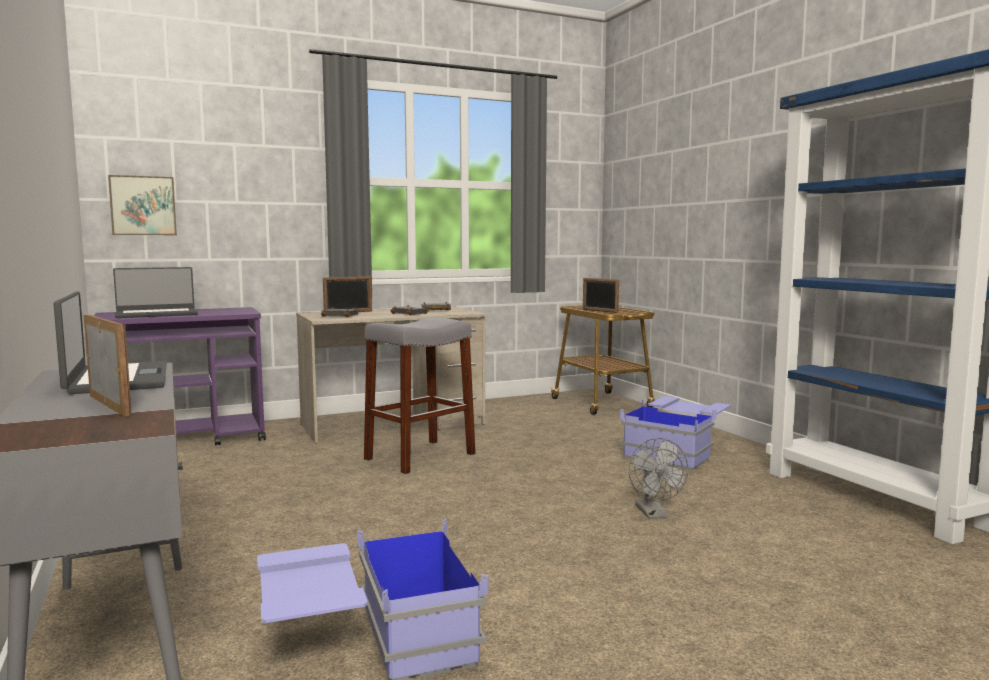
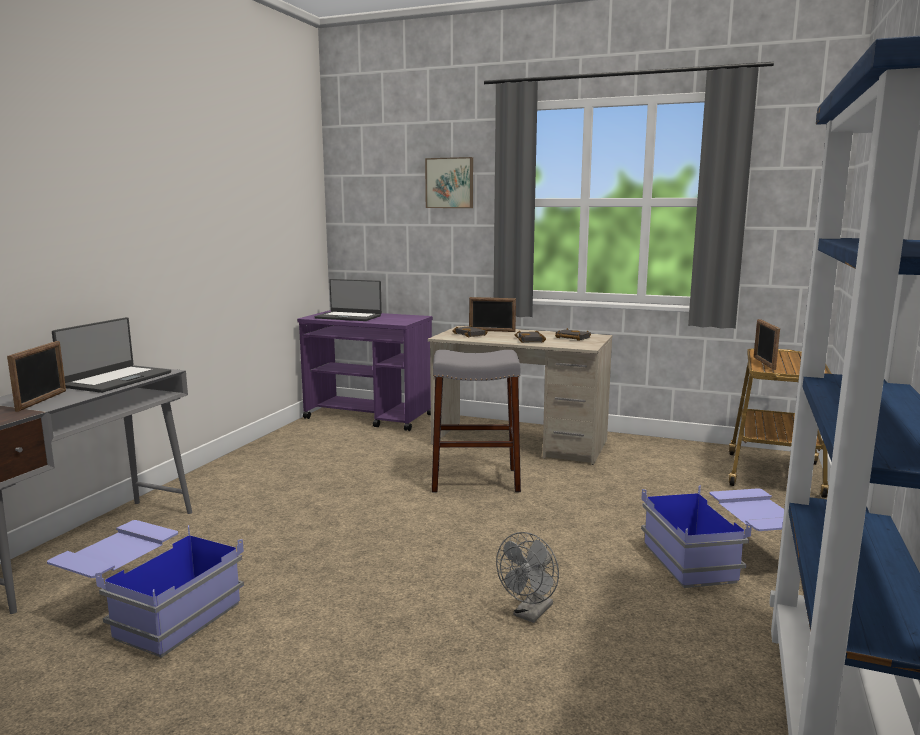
camera: 45 degrees right, 5 degrees up
(143, 206) = (363, 228): picture -> picture (450, 183)

